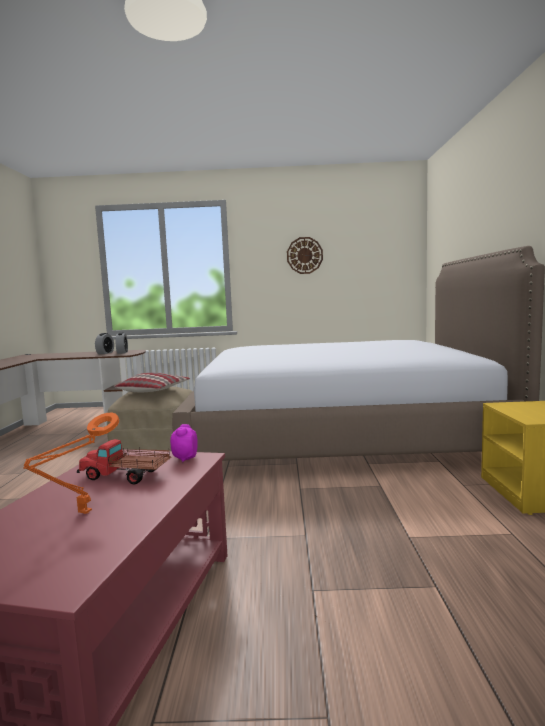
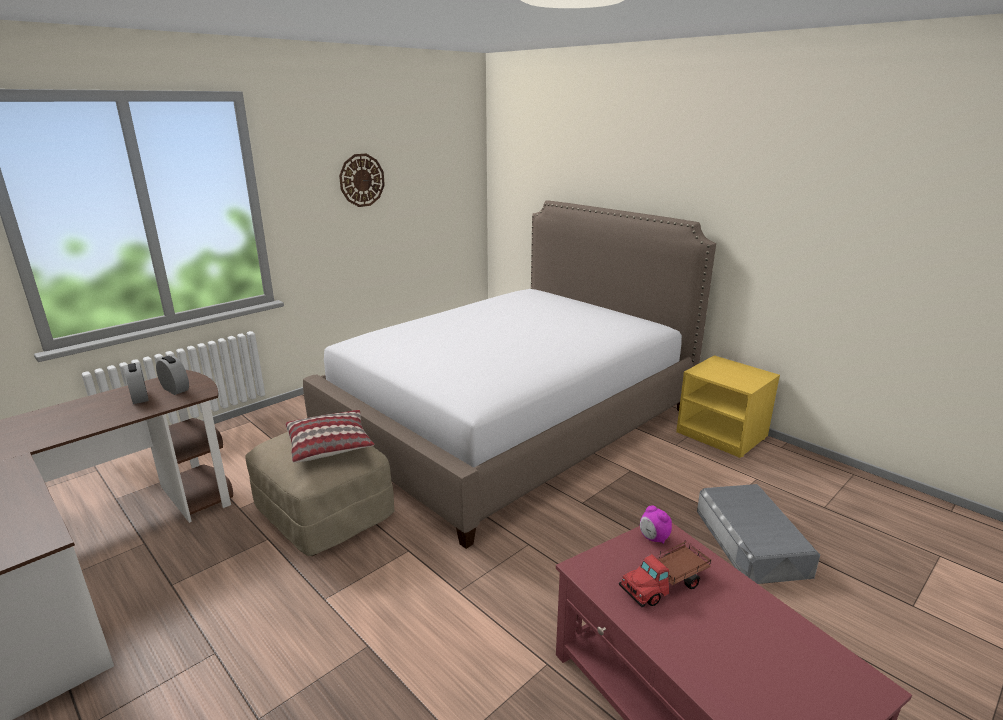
camera: 45 degrees left, 15 degrees up
(82, 514) = (739, 638): orange table lamp -> none
(399, 568) = (750, 542): none -> grey storage box

